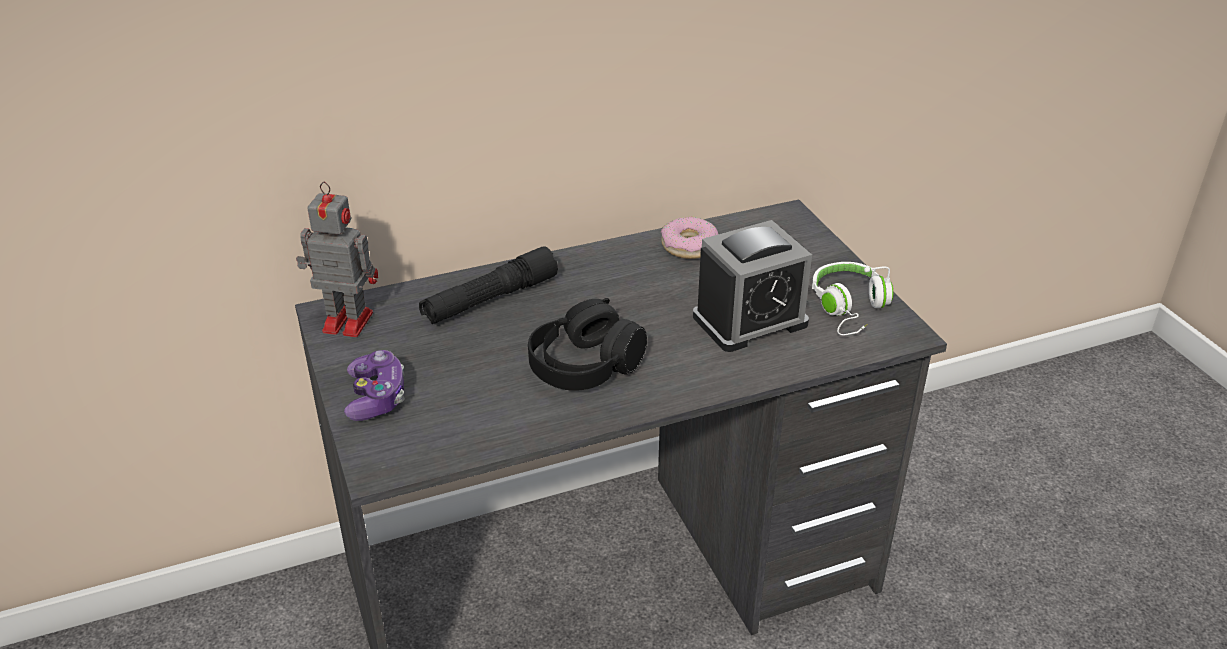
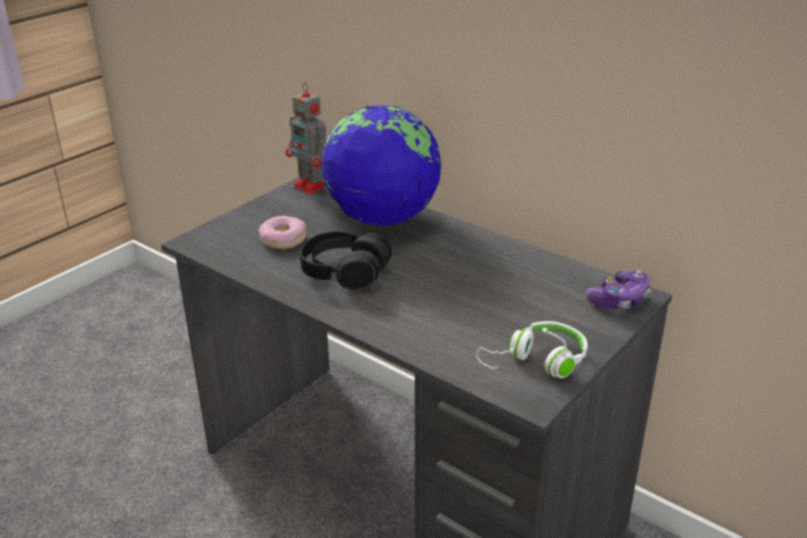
camera: 60 degrees right, 5 degrees down
(345, 321) = (313, 186): toy robot -> toy robot turned 150 degrees clockwise
(376, 397) = (252, 219): game controller -> game controller (619, 300)
(490, 299) = (382, 219): black flashlight -> globe
(689, 246) = (534, 267): donut -> donut (283, 239)
(750, 320) = (466, 320): alarm clock -> none

